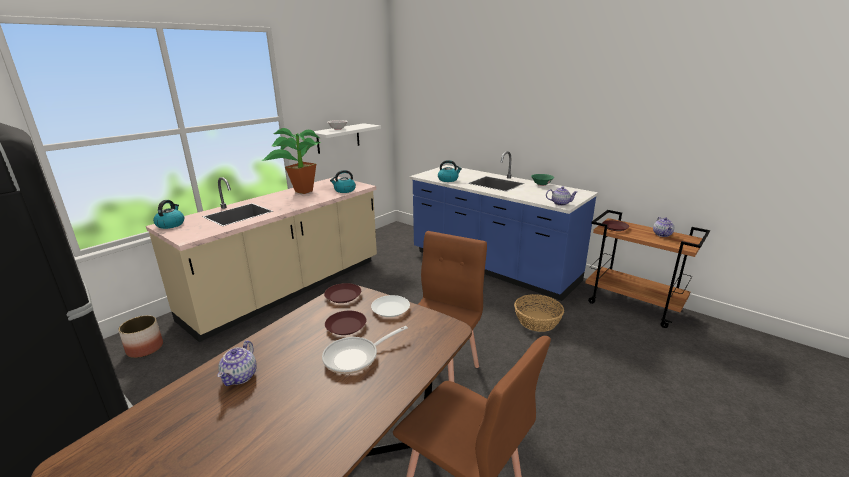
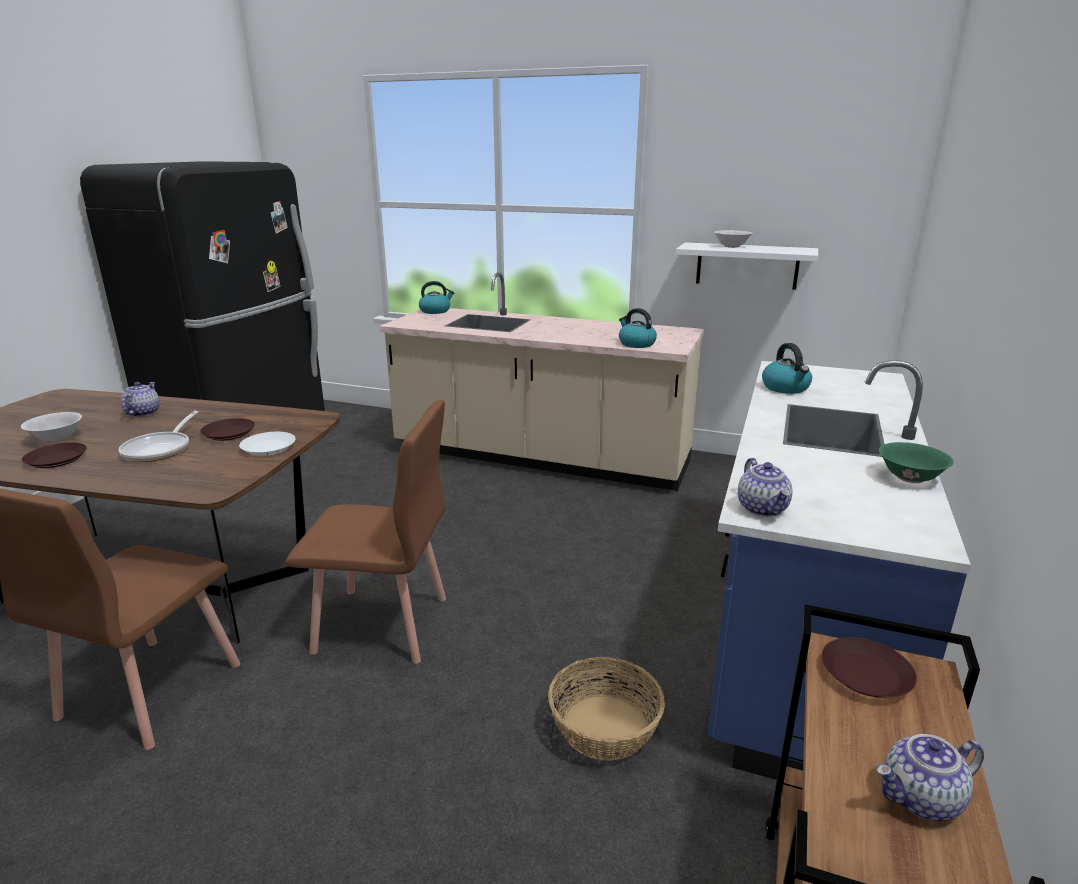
camera: 70 degrees right, 0 degrees up
(145, 348) = (382, 430): planter -> none
(240, 377) = (143, 413): teapot -> teapot turned 105 degrees clockwise
(267, 430) = (57, 438): none -> white bowl
(300, 192) = (598, 327): potted plant -> none
(342, 296) = (303, 419): brown plate -> brown plate (56, 460)
(355, 357) = (160, 449): frying pan -> frying pan turned 120 degrees counterclockwise

